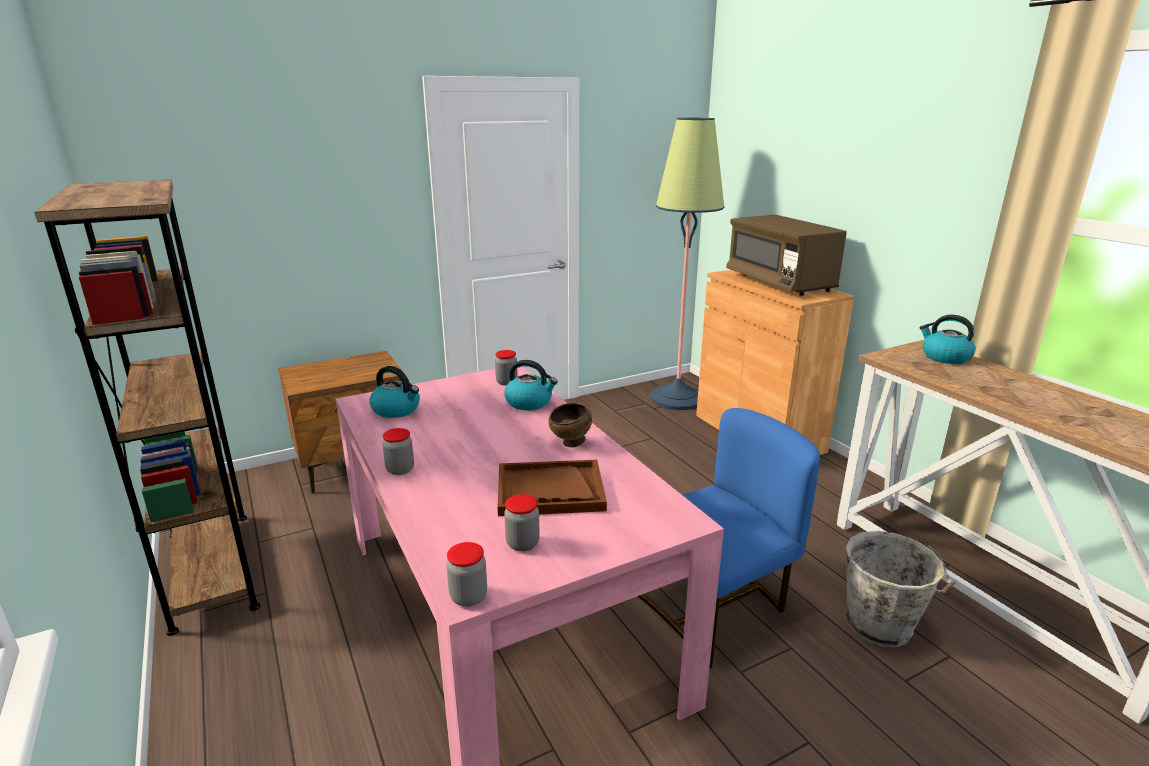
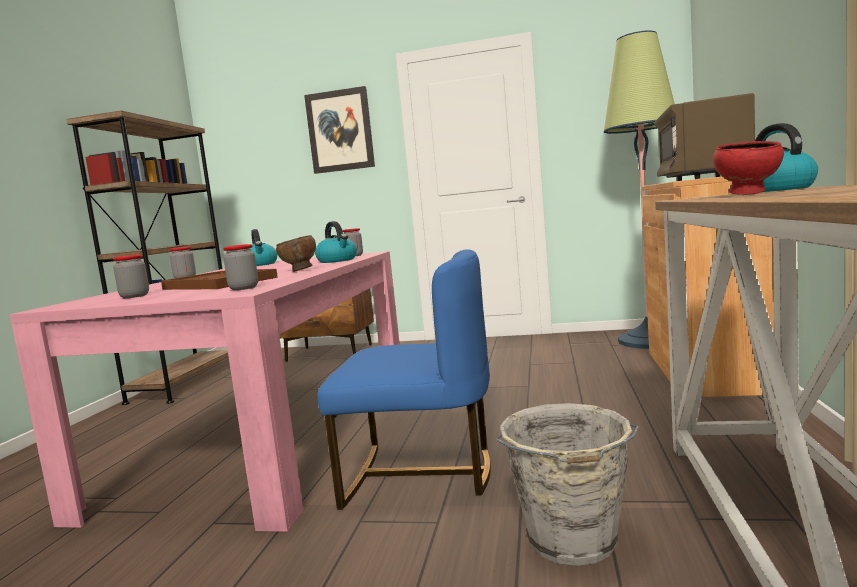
camera: 40 degrees right, 15 degrees down
(343, 172) = (340, 131): none -> picture
(468, 597) = (48, 307): jar -> jar (244, 288)
(965, 376) = (749, 194): none -> red bowl

